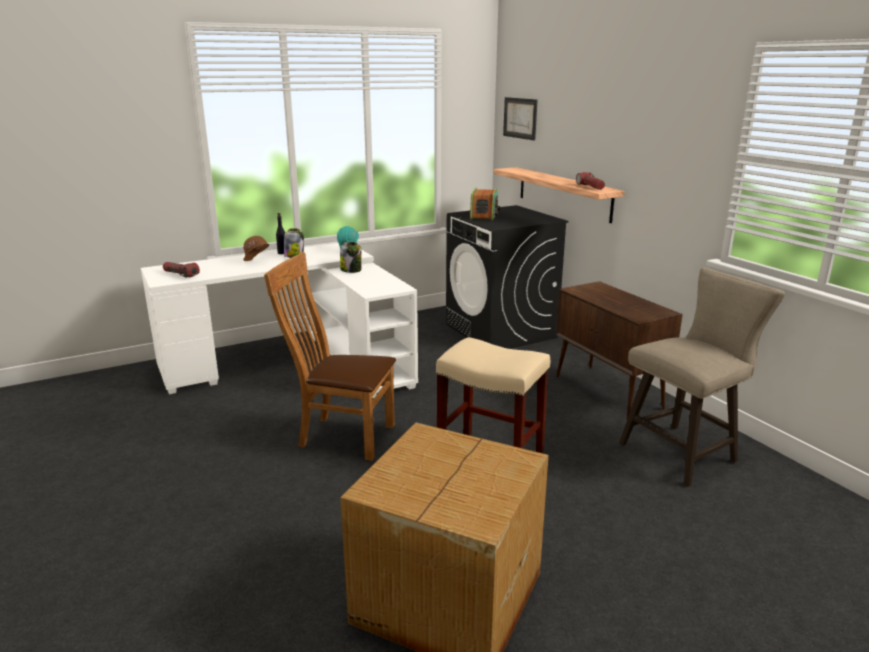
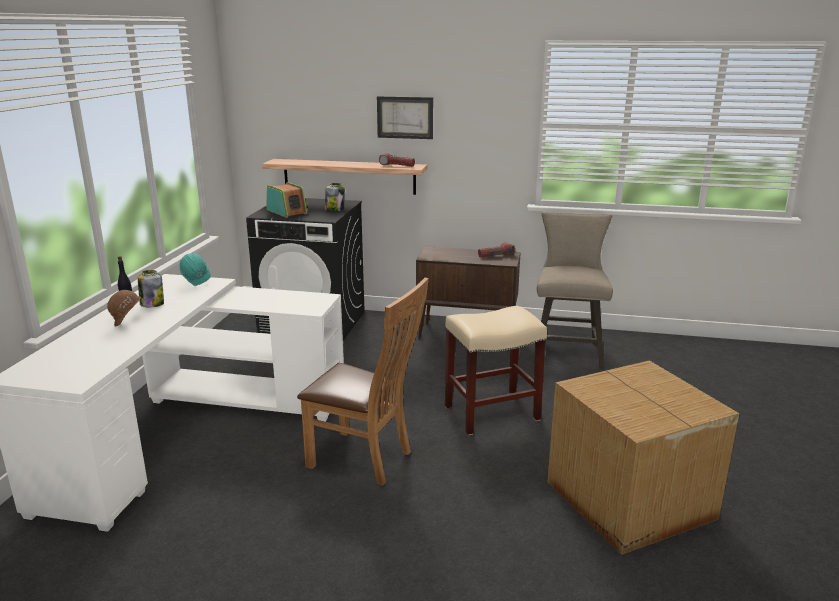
camera: 50 degrees left, 0 degrees up
(181, 274) = (75, 367): flashlight -> flashlight (496, 256)
(341, 436) = (366, 459): brown chair -> brown chair turned 120 degrees counterclockwise
(351, 270) = (235, 299): jar -> jar (335, 209)
(520, 118) = (272, 109): picture -> picture (405, 117)

